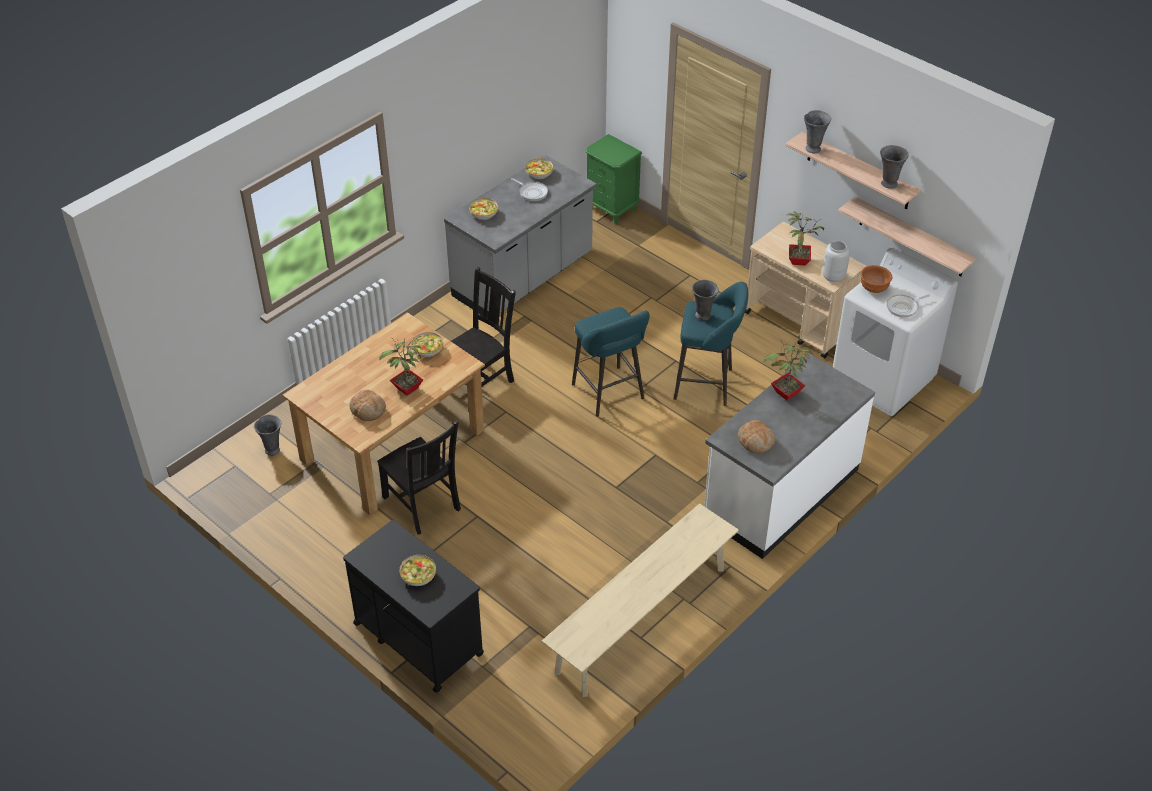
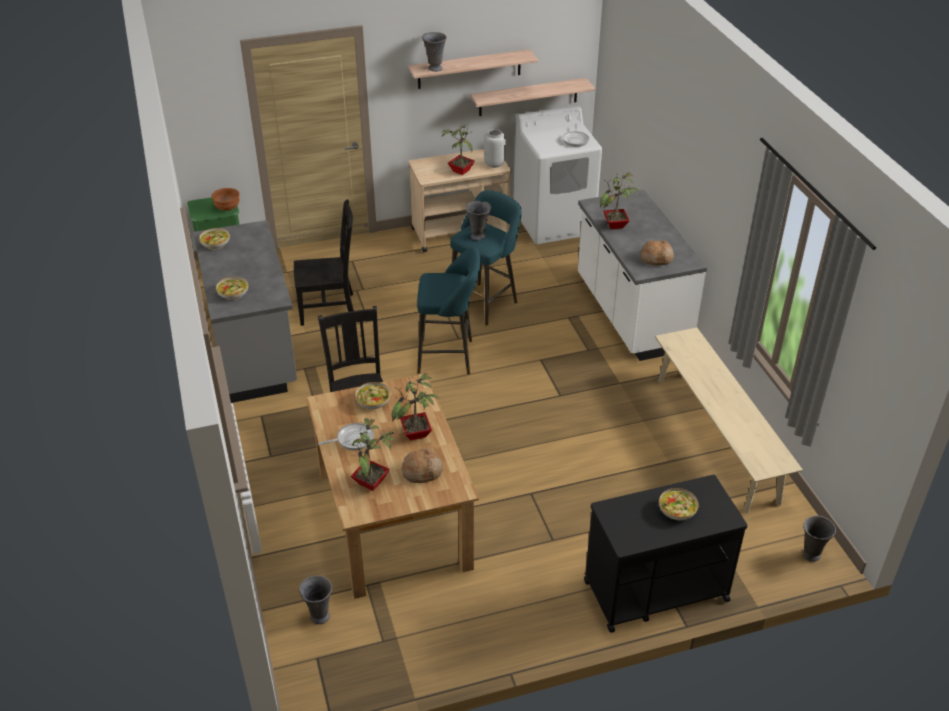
camera: 60 degrees left, 5 degrees down
(337, 389) = (372, 483): none -> potted plant
(423, 505) = (489, 525): black chair -> black chair (329, 309)
(532, 192) = (237, 256): frying pan -> frying pan (352, 439)
(874, 289) = (544, 143): brown bowl -> brown bowl (228, 208)
(888, 184) = (510, 57): grey vase -> grey vase (811, 555)

